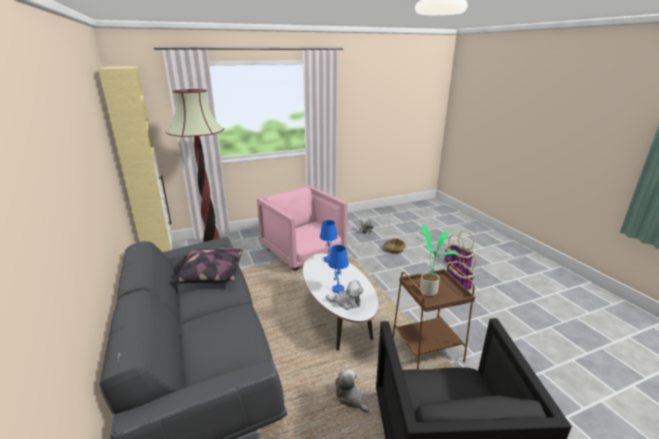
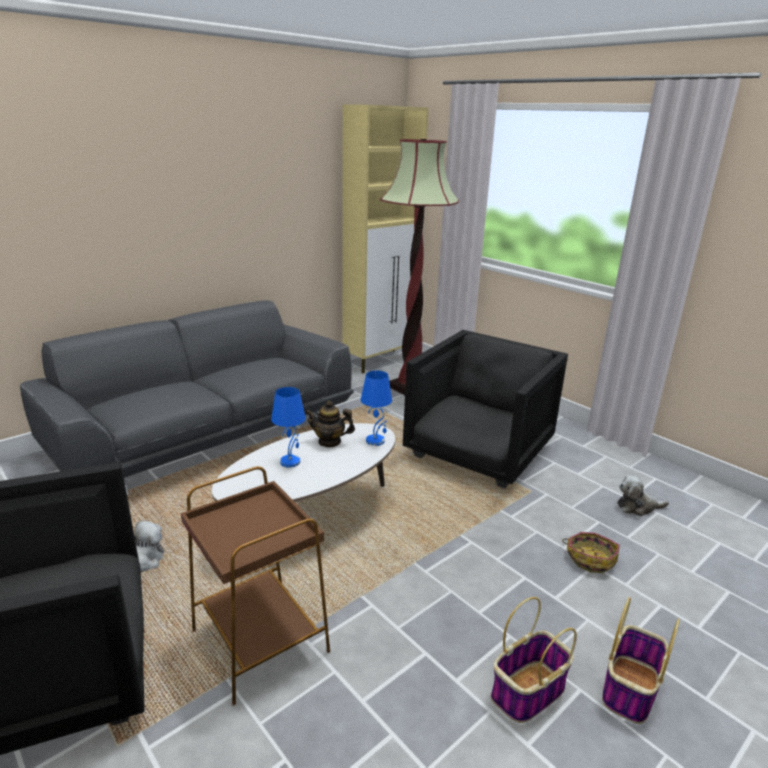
camera: 70 degrees right, 0 degrees up
(210, 275) = (270, 365): pillow -> none
(303, 252) = (478, 452): pink armchair -> black armchair
(321, 273) = (329, 441): none -> teapot
(346, 302) = (256, 474): plush toy -> none
(428, 290) = (246, 519): potted plant -> none

